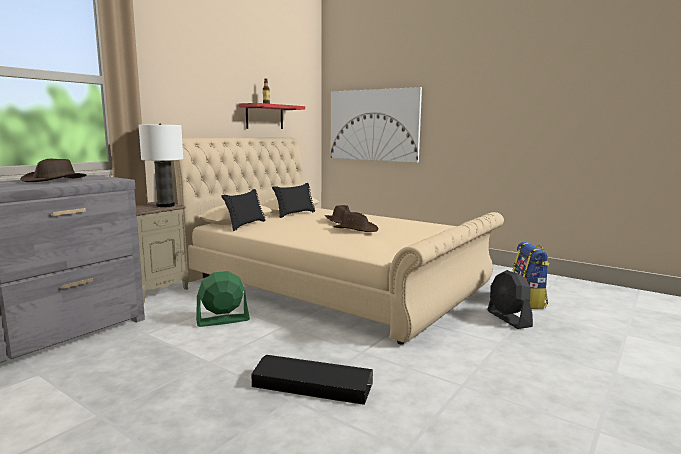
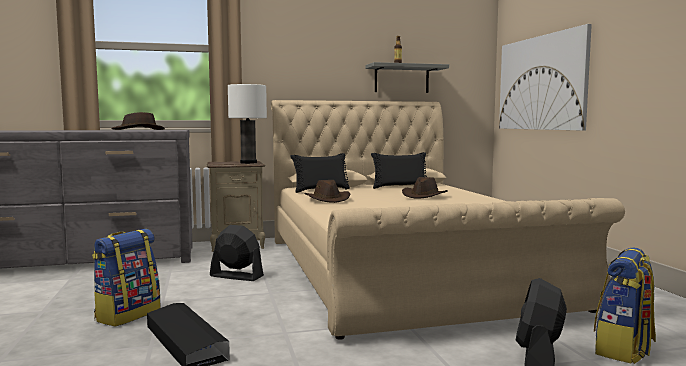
camera: 40 degrees right, 5 degrees down
(205, 384) = (128, 314): none -> backpack
(222, 320) = (236, 276): green fan -> black fan
(264, 117) = (401, 79): red shelf -> grey shelf
(355, 229) = (407, 203): brown hat -> brown hat (328, 199)

